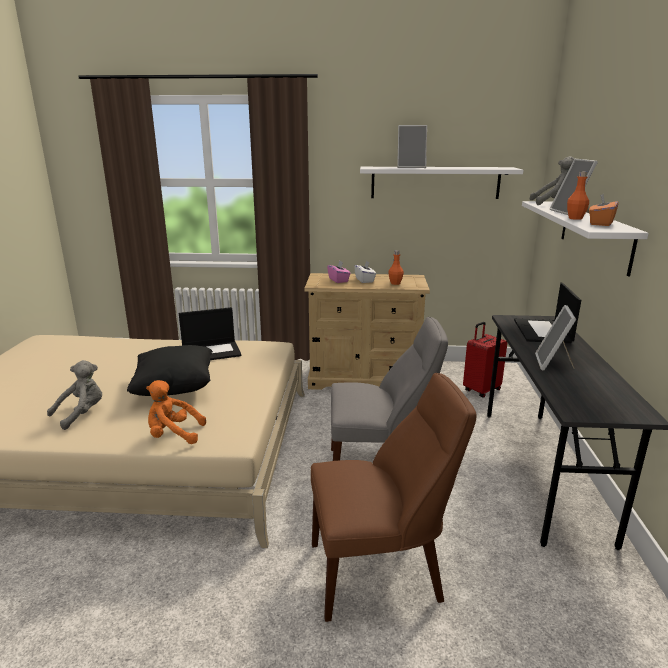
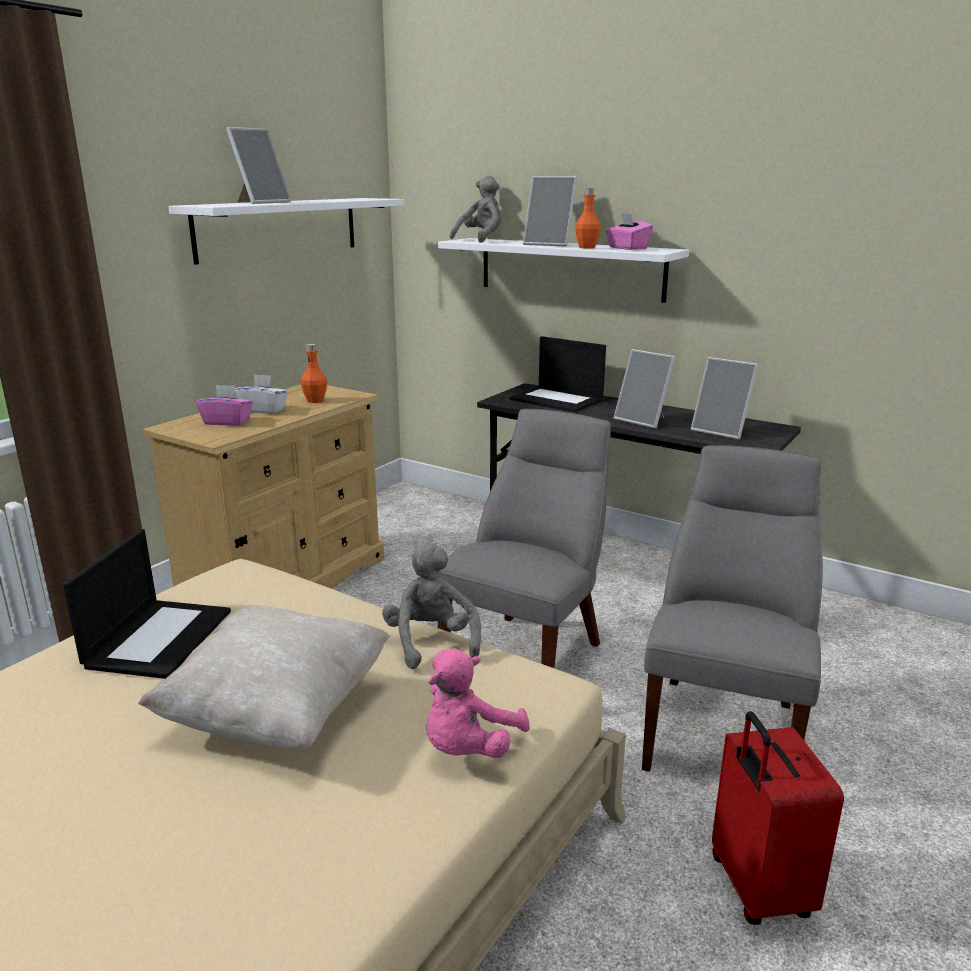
camera: 60 degrees left, 0 degrees up
(82, 414) = (233, 875): grey plush toy -> grey plush toy (431, 642)
(173, 435) = (468, 748): orange plush toy -> pink plush toy
(175, 389) = (278, 712): black pillow -> beige pillow
(381, 571) = (723, 730): brown chair -> grey chair
(481, 390) = (431, 524): red suitcase -> red suitcase (757, 888)
(585, 393) = (722, 431): none -> picture frame
(600, 223) = (627, 248): orange tissue box -> pink tissue box

